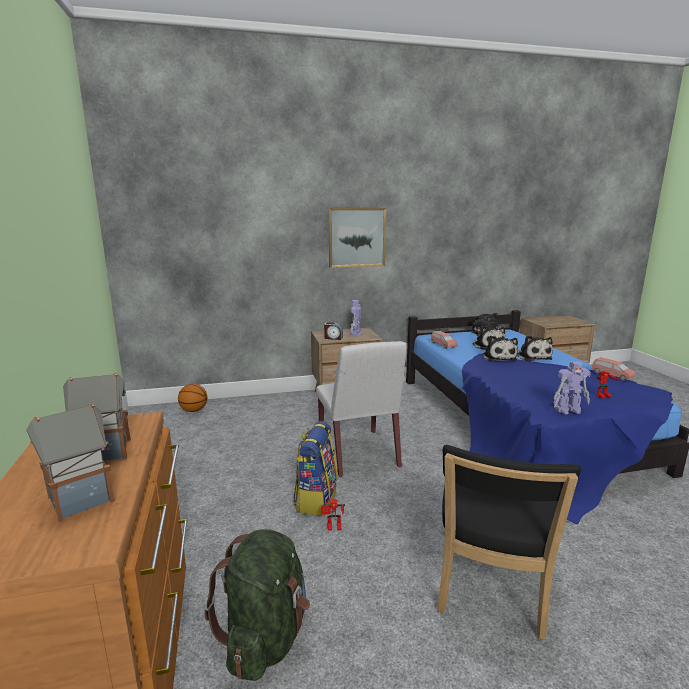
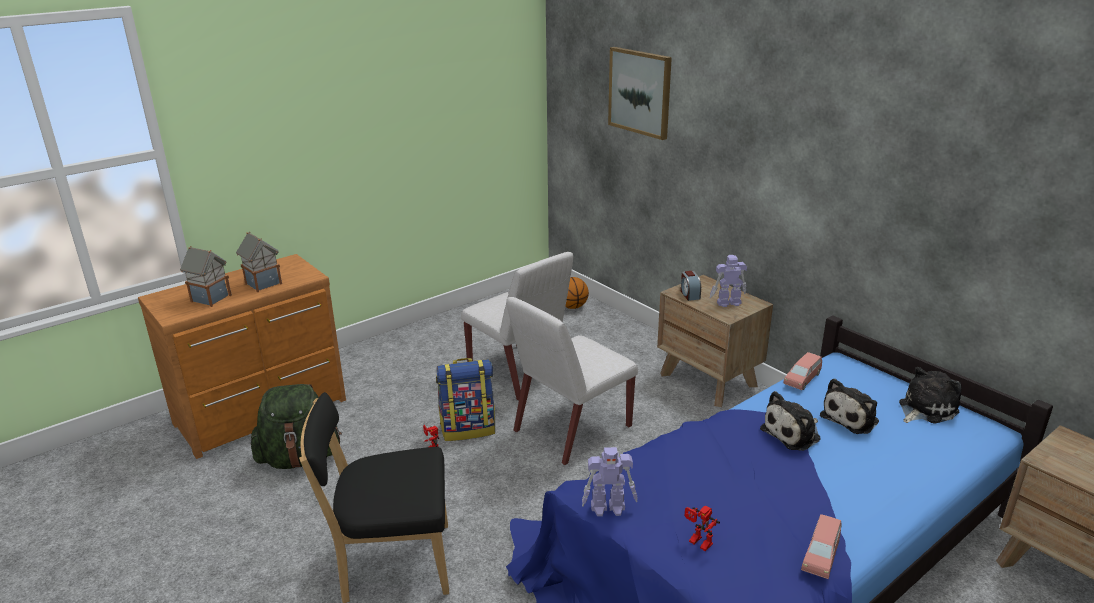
camera: 65 degrees right, 10 degrees up
(258, 454) = (520, 372): none -> white chair
(356, 237) = (775, 165): picture -> picture (640, 92)
(532, 357) = (845, 468): plush toy -> none
(568, 410) = (609, 508): toy robot -> toy robot turned 60 degrees counterclockwise

